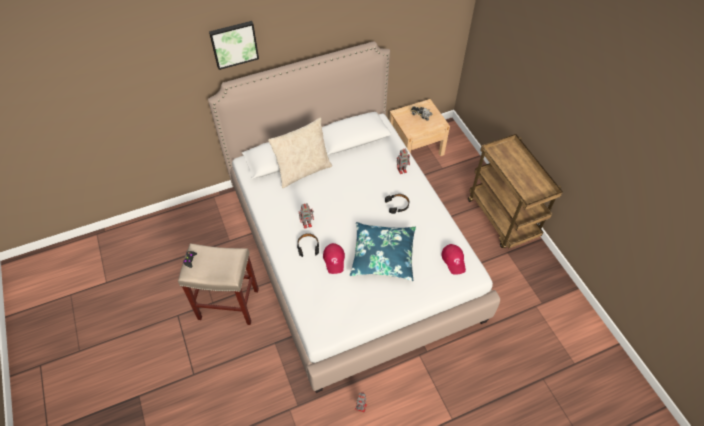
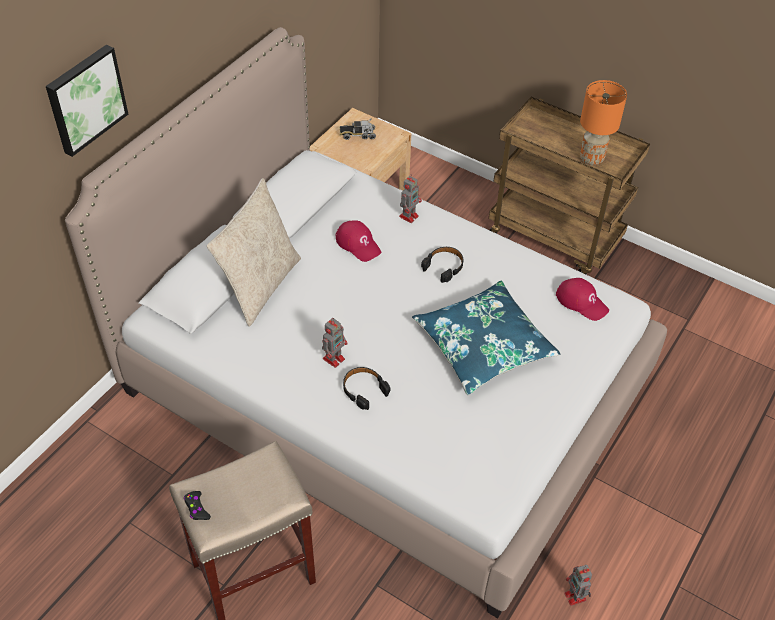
camera: 35 degrees left, 5 degrees down
(334, 259) = (420, 387): red cap -> red cap (358, 244)
(522, 184) = (591, 159): none -> orange table lamp

